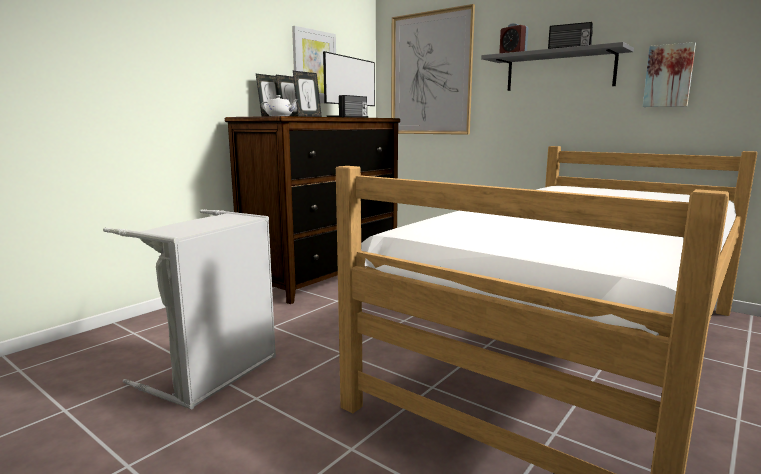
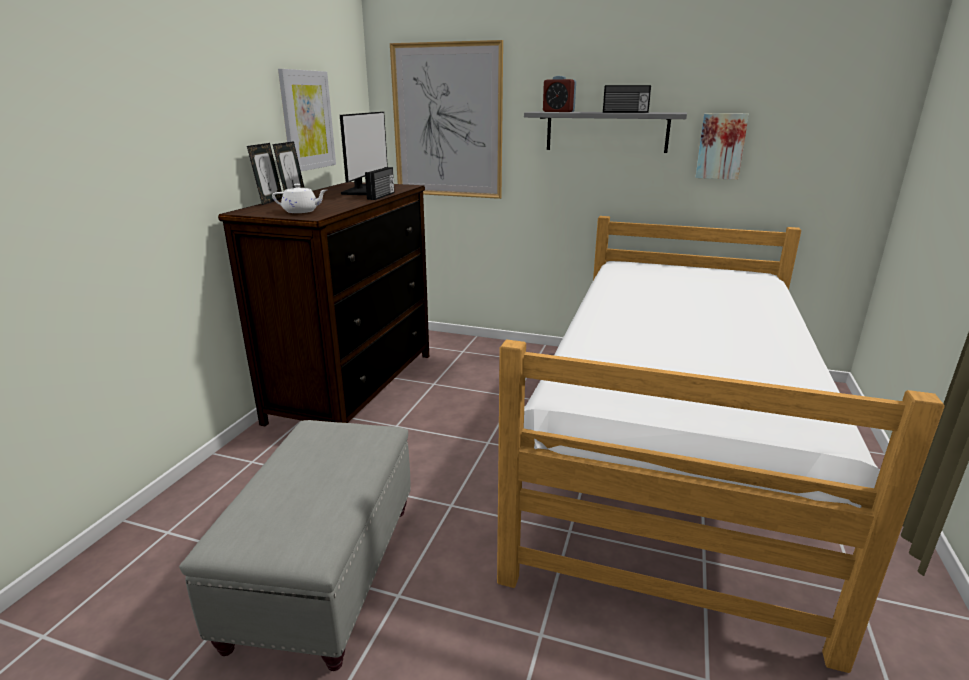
camera: 20 degrees left, 10 degrees up
(214, 374) = (324, 573): grey laundry basket -> grey ottoman
(308, 116) = (330, 204): picture frame -> none

